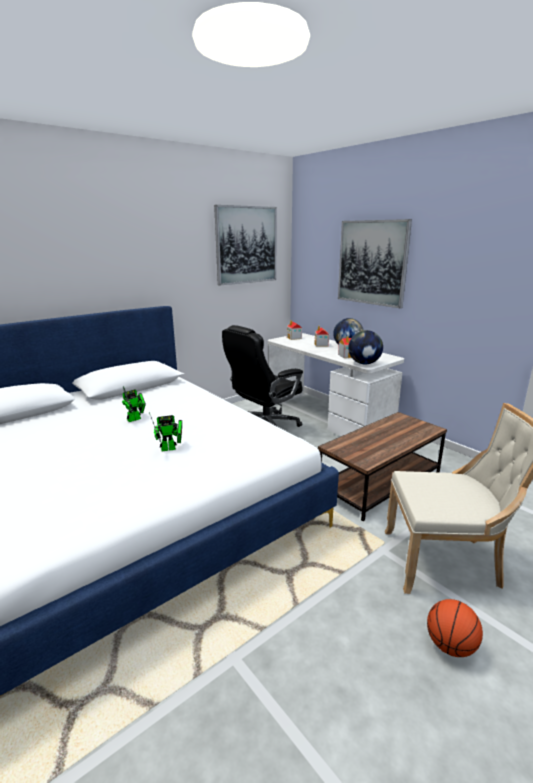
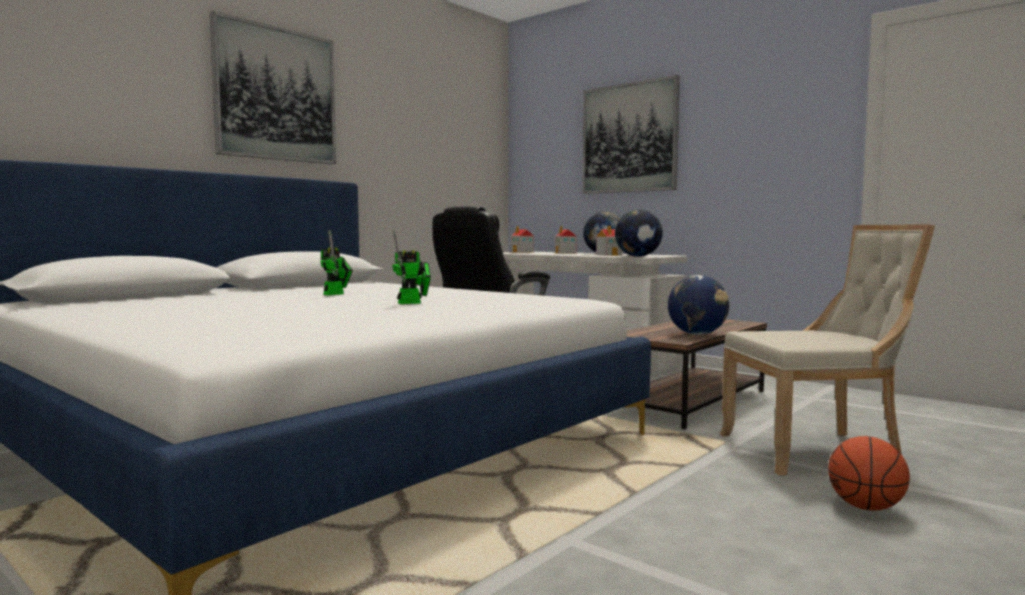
camera: 10 degrees left, 15 degrees down
(246, 245) = (453, 123): picture -> picture (276, 94)
(384, 450) = (697, 334): none -> globe

